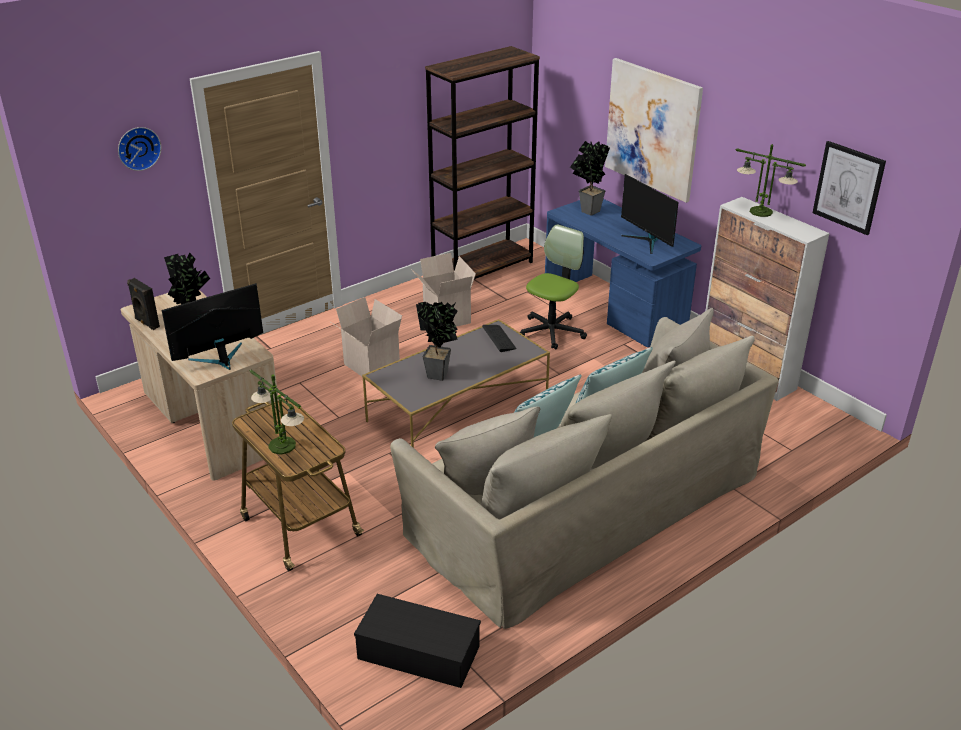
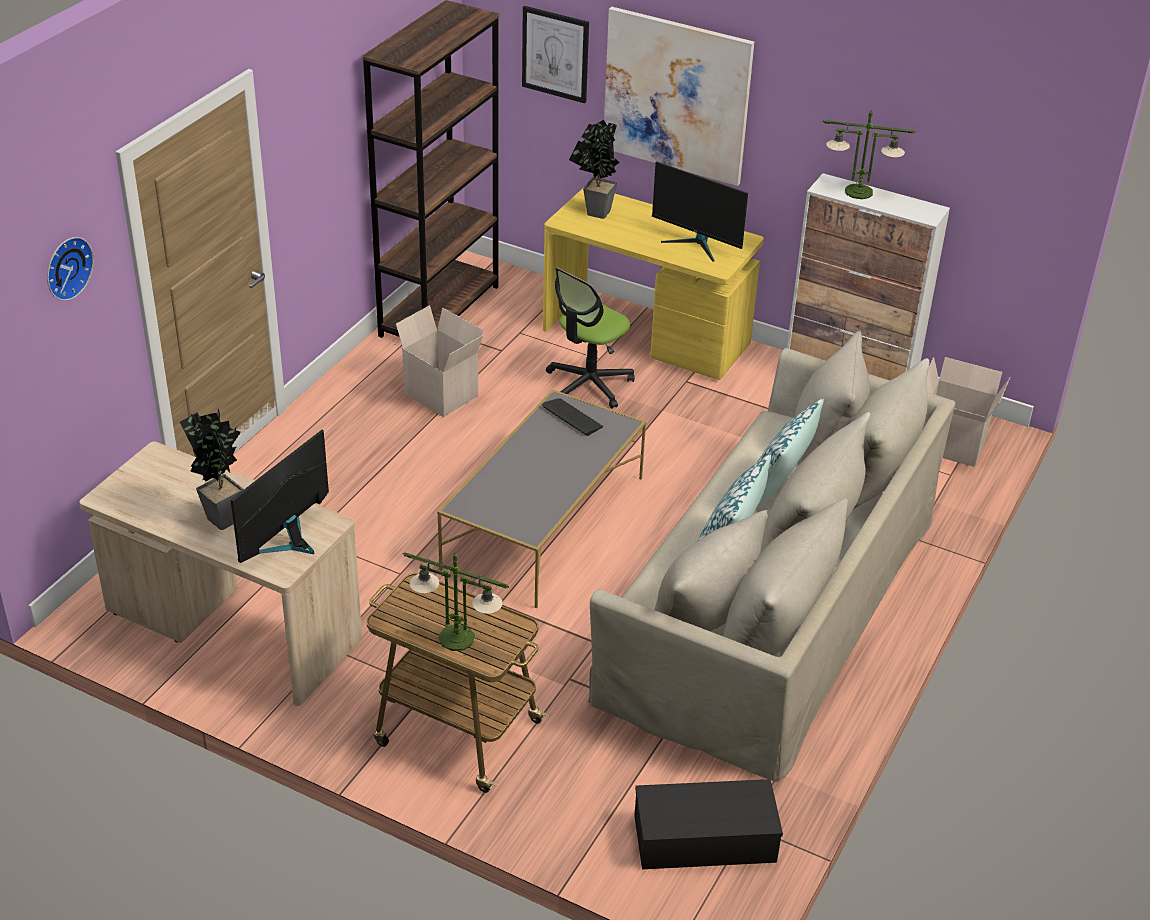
camera: 25 degrees left, 5 degrees up
(146, 323) = (138, 515): black speaker -> none
(370, 366) = (389, 491): cardboard box -> cardboard box (950, 446)
(440, 376) = (537, 488): potted plant -> none
(552, 331) = (589, 384): office chair -> office chair turned 150 degrees counterclockwise
(615, 310) = (647, 336): blue desk -> yellow desk
(848, 187) = (970, 152): picture -> picture (555, 54)

